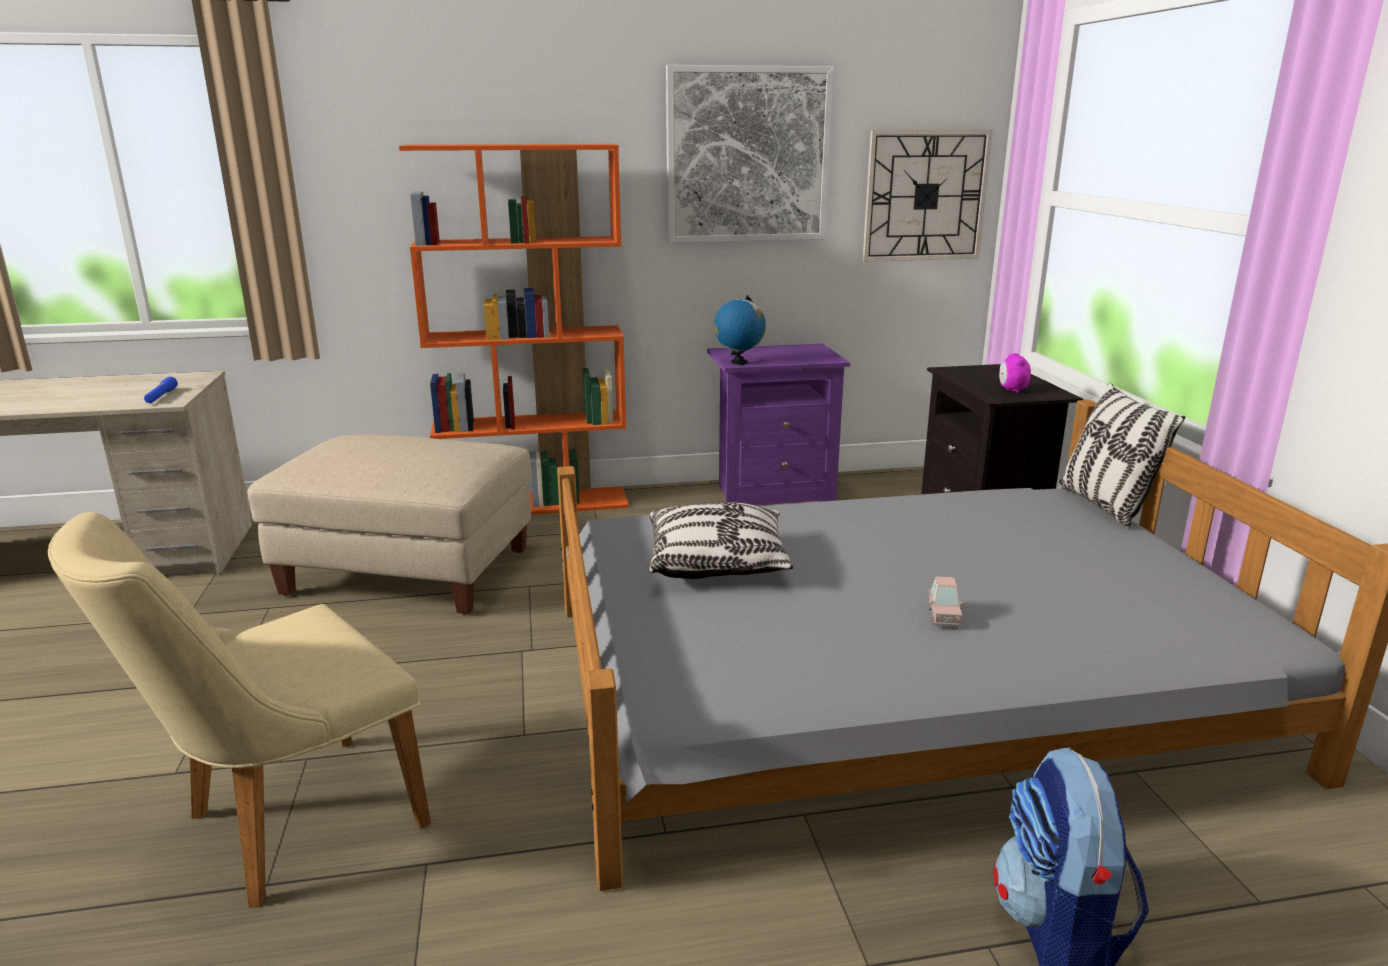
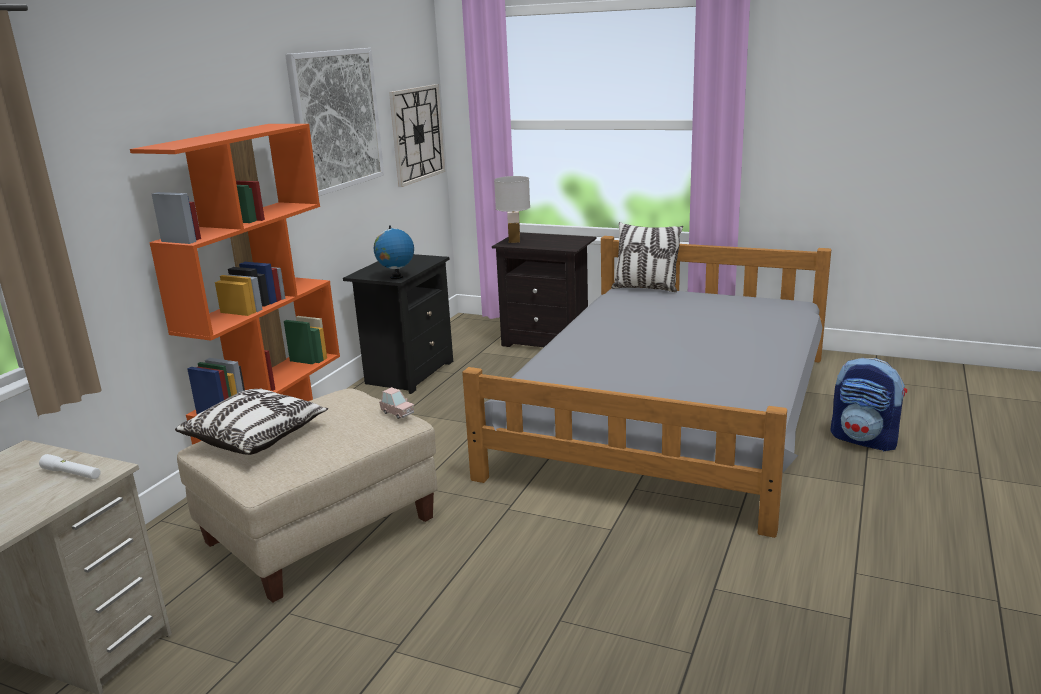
camera: 55 degrees left, 0 degrees up
(161, 396) = (72, 474): blue flashlight -> white flashlight
(284, 827) = (635, 639): beige chair -> none
(717, 563) = (611, 378): pillow -> pillow (256, 437)
(772, 494) = (408, 373): purple nightstand -> black nightstand
(943, 616) = (727, 348): pink toy car -> pink toy car (397, 413)
(967, 371) = (514, 241): none -> white table lamp
(1012, 390) = (562, 243): alarm clock -> none

